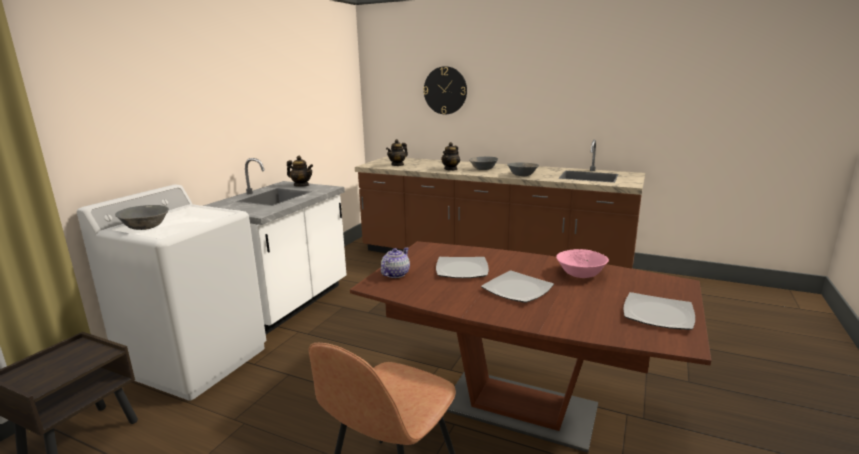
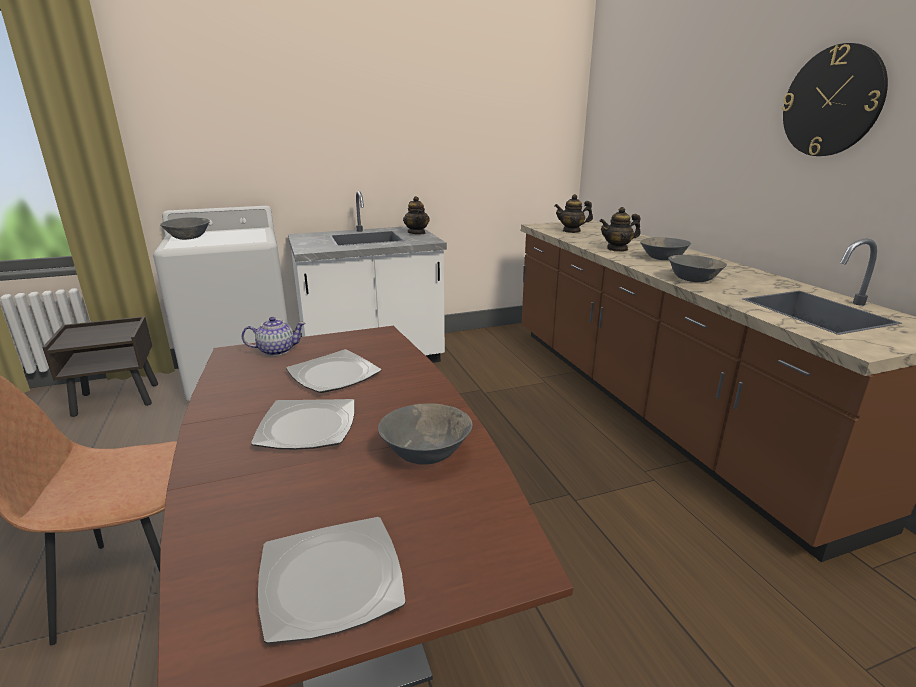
camera: 45 degrees right, 5 degrees up
(445, 90) = (670, 126): wall clock -> wall clock (832, 101)
(581, 274) = (426, 453): pink bowl -> grey bowl

